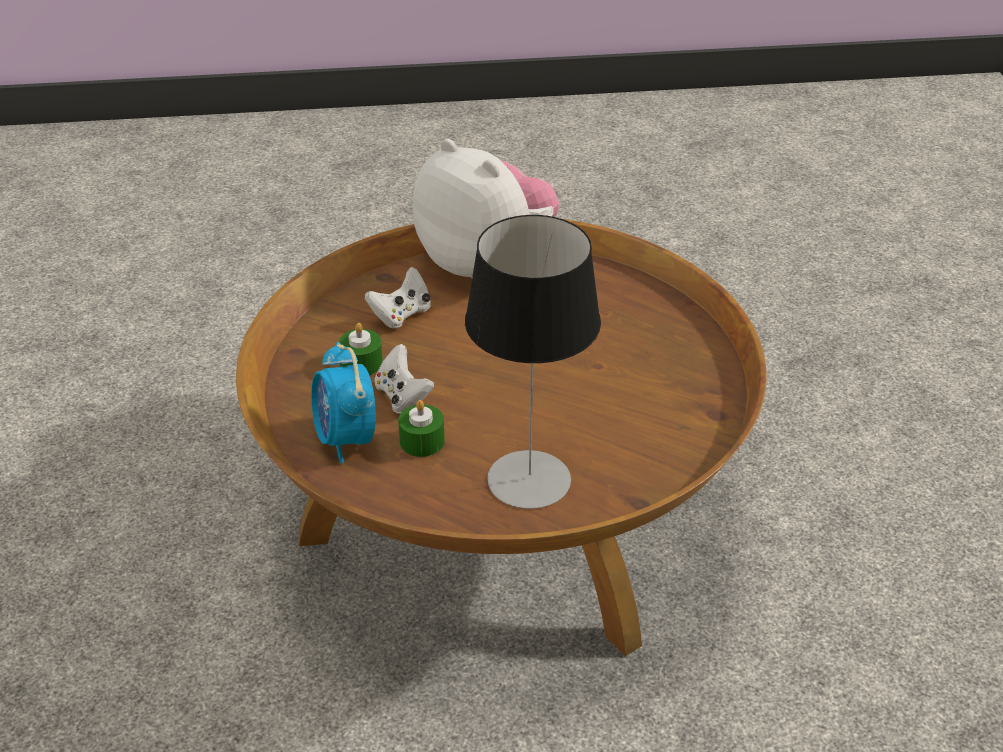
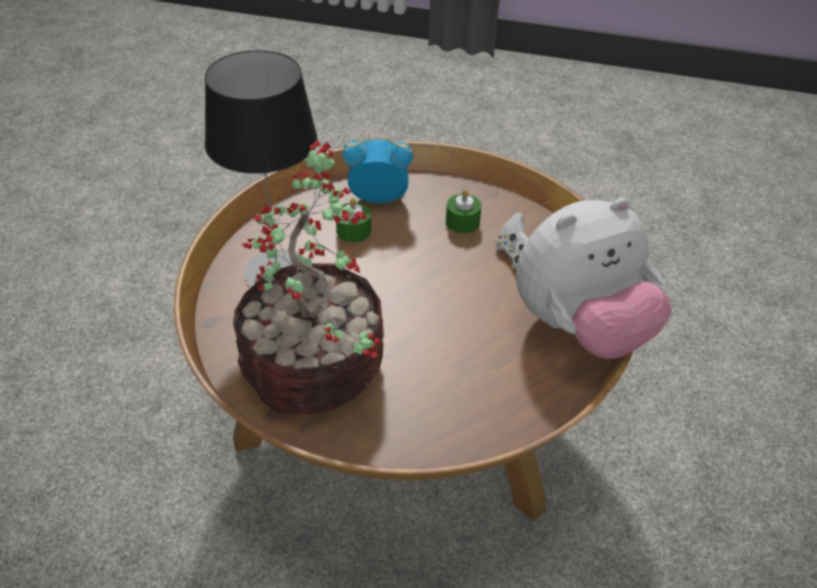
camera: 110 degrees right, 5 degrees up
(402, 397) = (409, 233): white game controller -> none
(646, 405) = (316, 369): none -> potted plant

